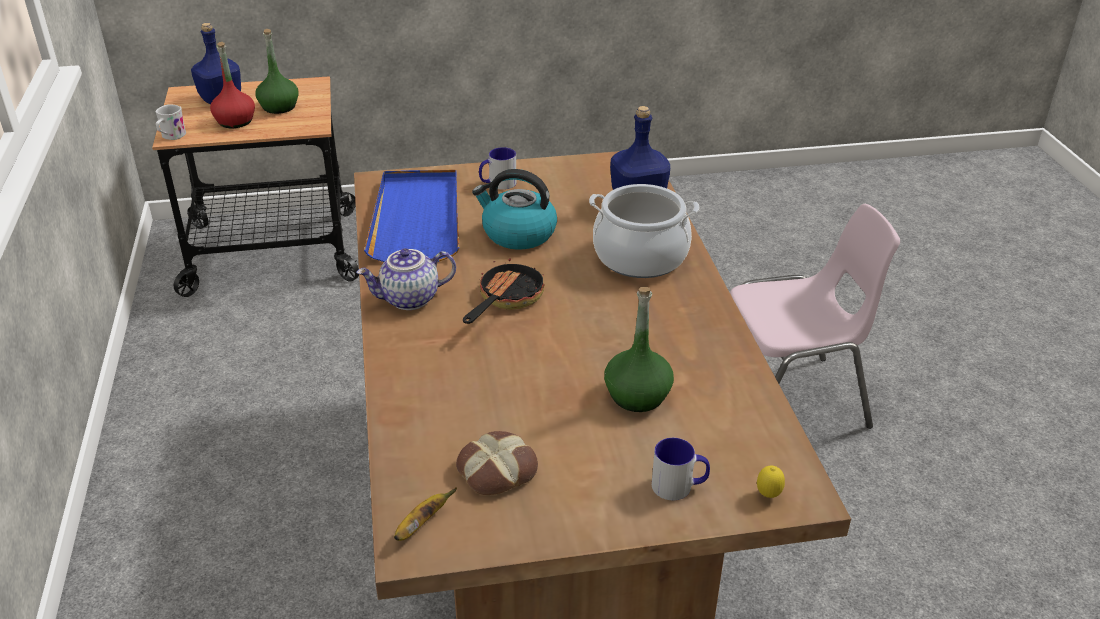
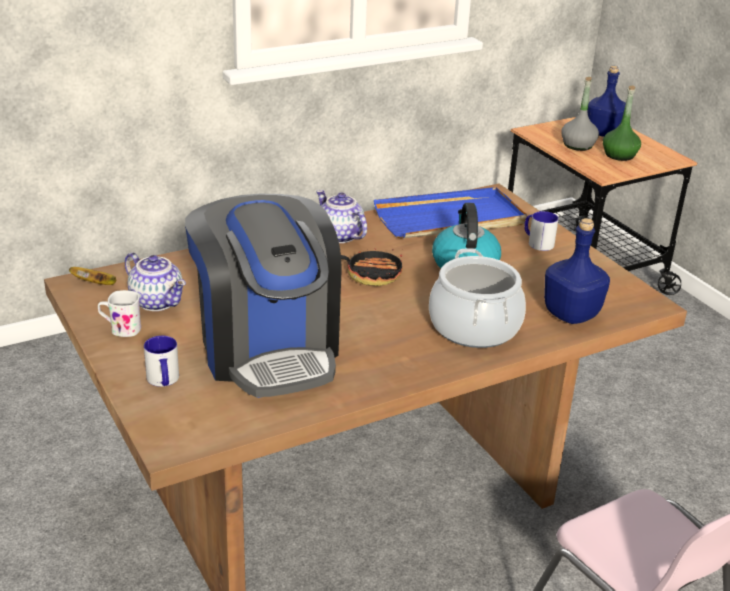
camera: 70 degrees right, 5 degrees down
(171, 137) = (531, 130): white mug -> white mug (120, 329)
(235, 121) = (578, 145): red bottle -> grey bottle
(496, 469) = (158, 302): bread -> teapot
(637, 395) = (267, 349): green bottle -> coffee machine
(768, 495) = (165, 426): lemon -> none

